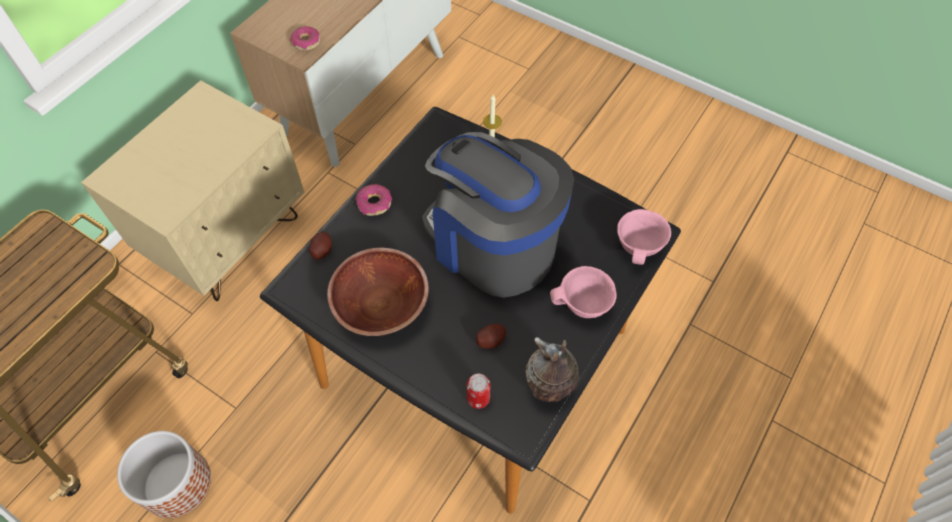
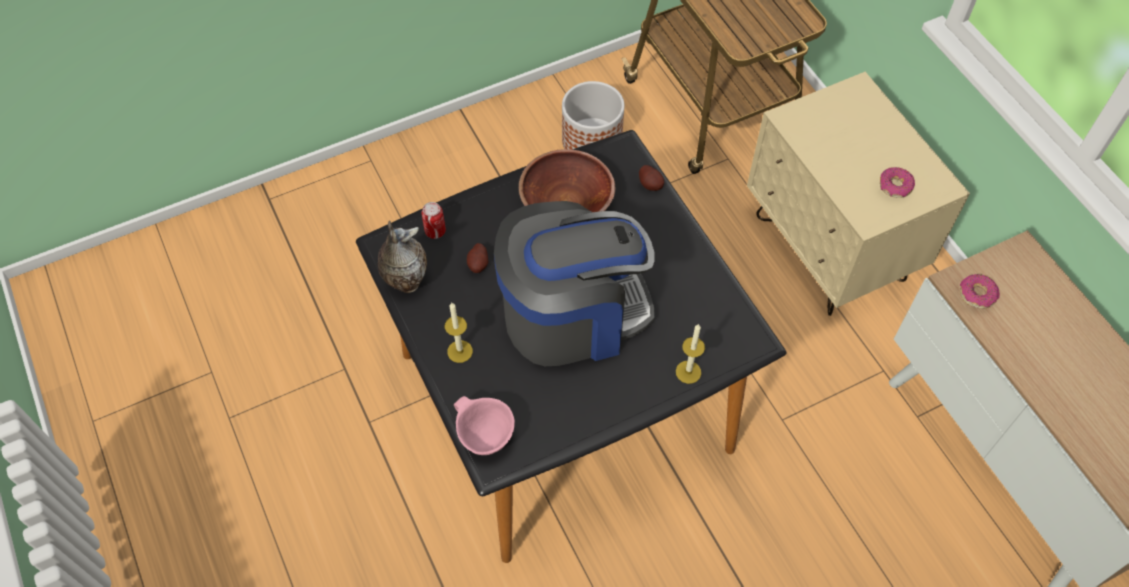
camera: 120 degrees right, 0 degrees up
(374, 204) = (679, 243): donut -> donut (894, 186)
(583, 305) = (460, 351): pink bowl -> candle

